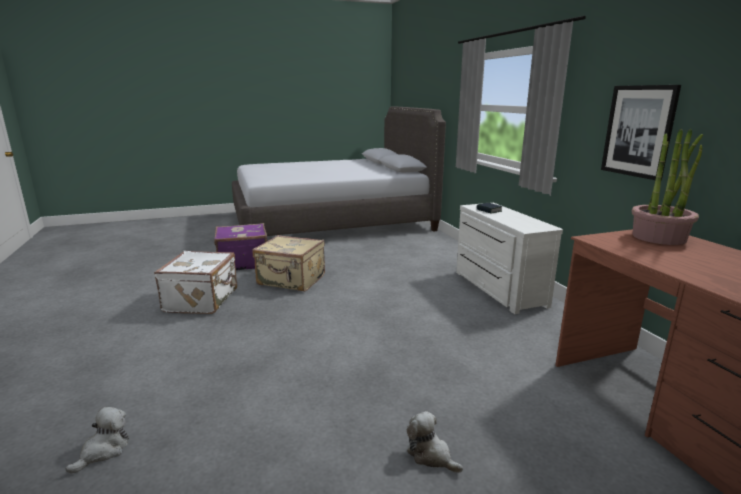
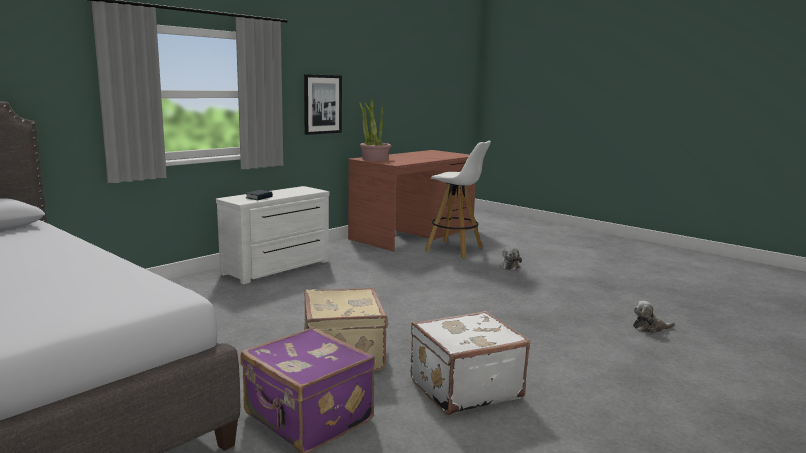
camera: 120 degrees left, 5 degrees down
(560, 433) = (455, 249): none -> white stool

